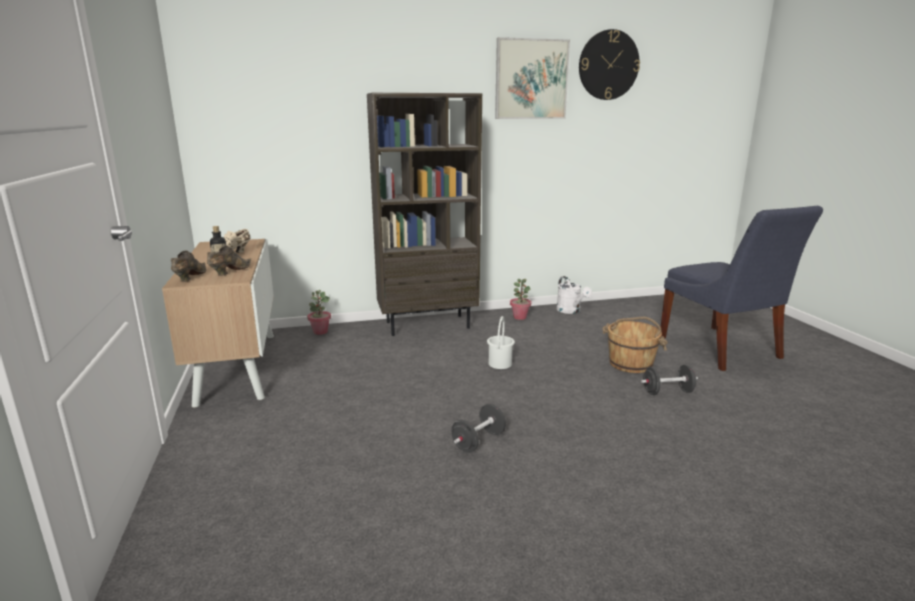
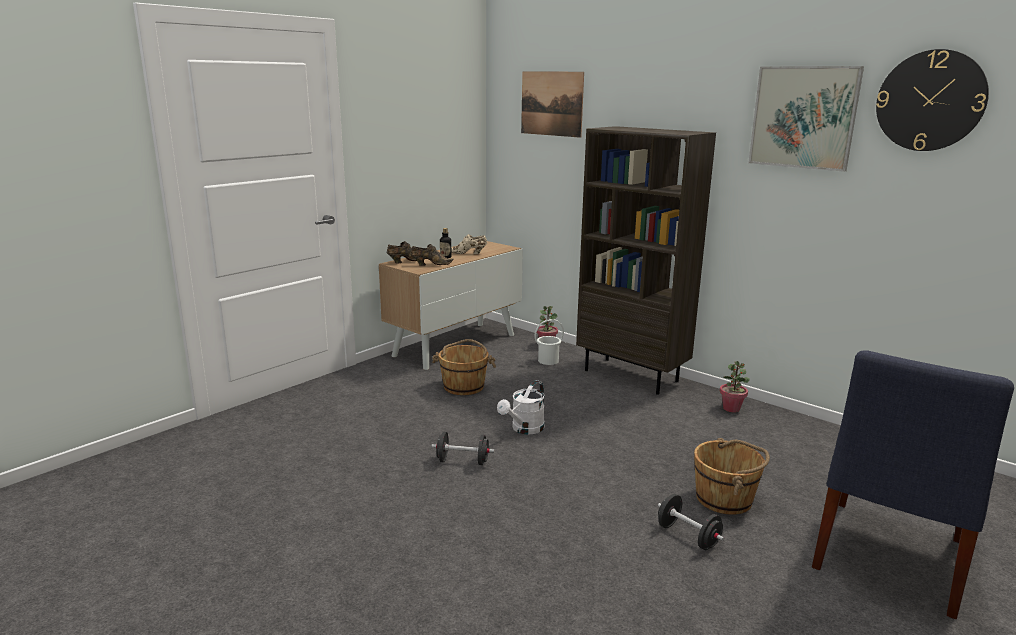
camera: 55 degrees right, 0 degrees up
(276, 73) = (551, 103): none -> picture
(334, 392) = (464, 386): none -> brown bucket
(499, 364) = (607, 430): white bucket -> white bucket (548, 360)
(571, 311) = (806, 430): white watering can -> white watering can (524, 429)

